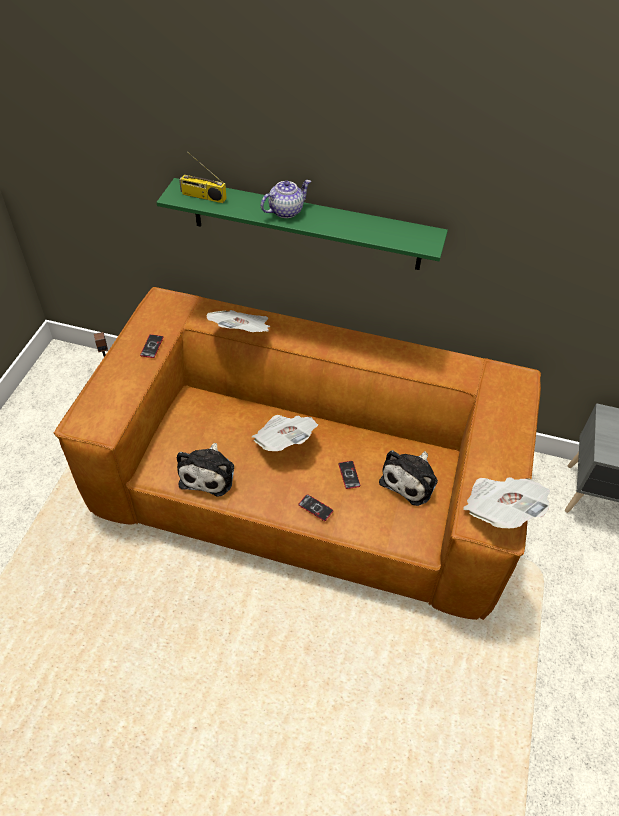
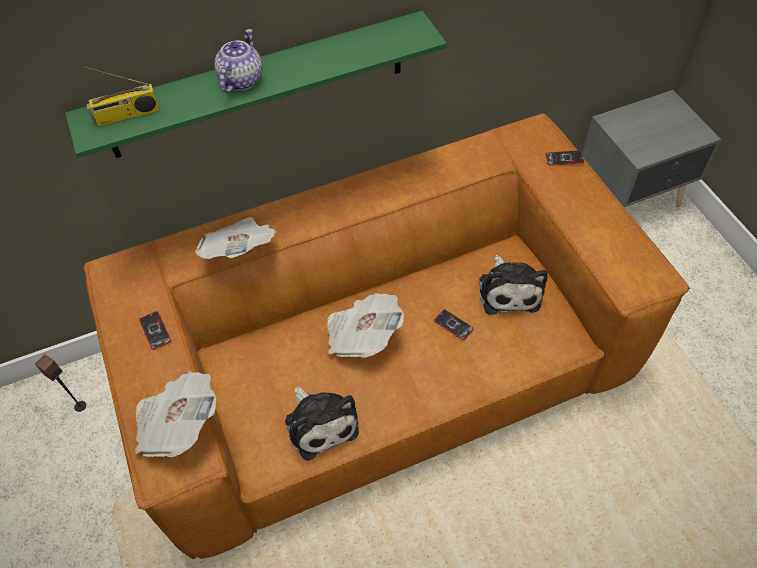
camera: 35 degrees left, 5 degrees up
(315, 508) = (454, 379): phone -> phone (564, 158)
(500, 510) = (637, 262): newspaper -> newspaper (178, 424)

